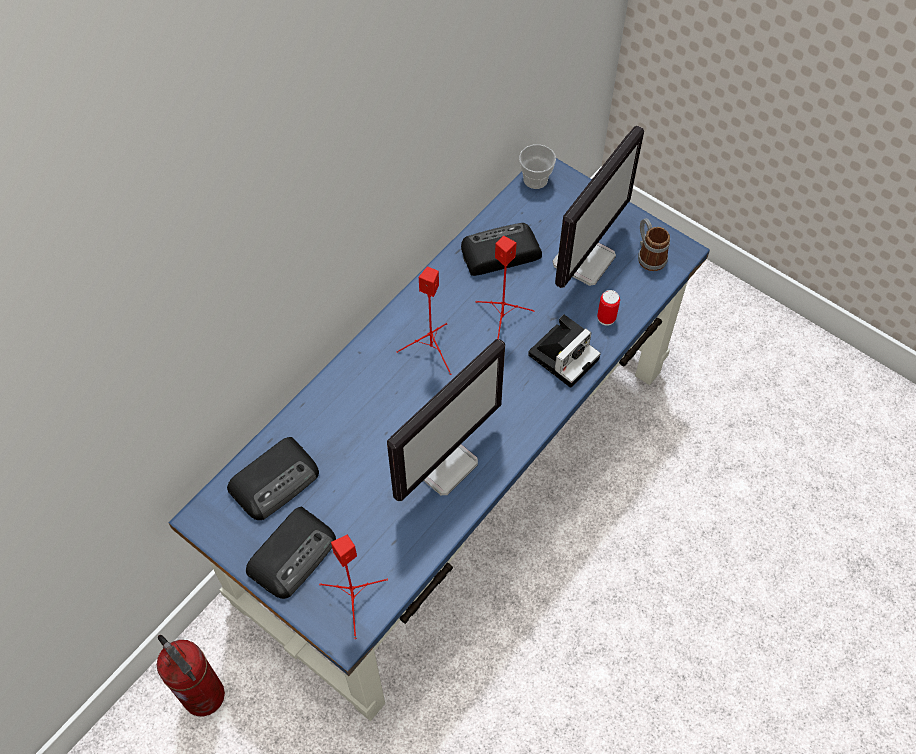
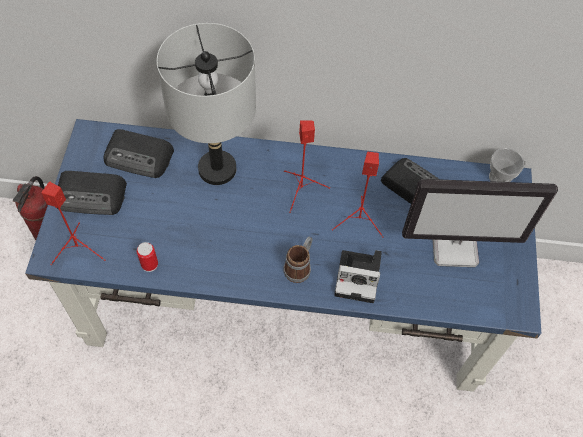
camera: 55 degrees right, 0 degrees up
(349, 412) = (218, 169): none -> grey table lamp
(443, 462) = (216, 245): monitor -> none
(606, 318) = (414, 289): can -> can (149, 264)
(648, 255) = (497, 290): mug -> mug (299, 266)

